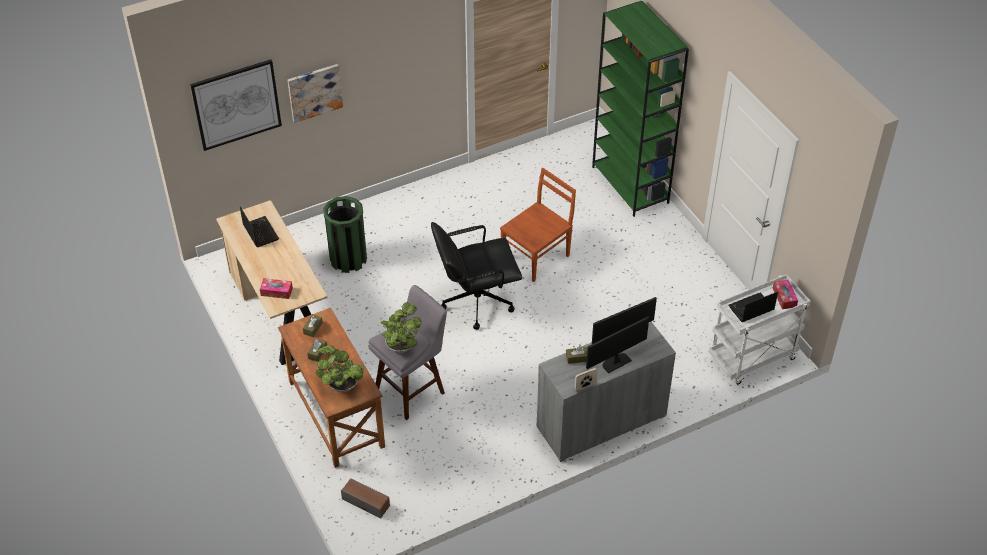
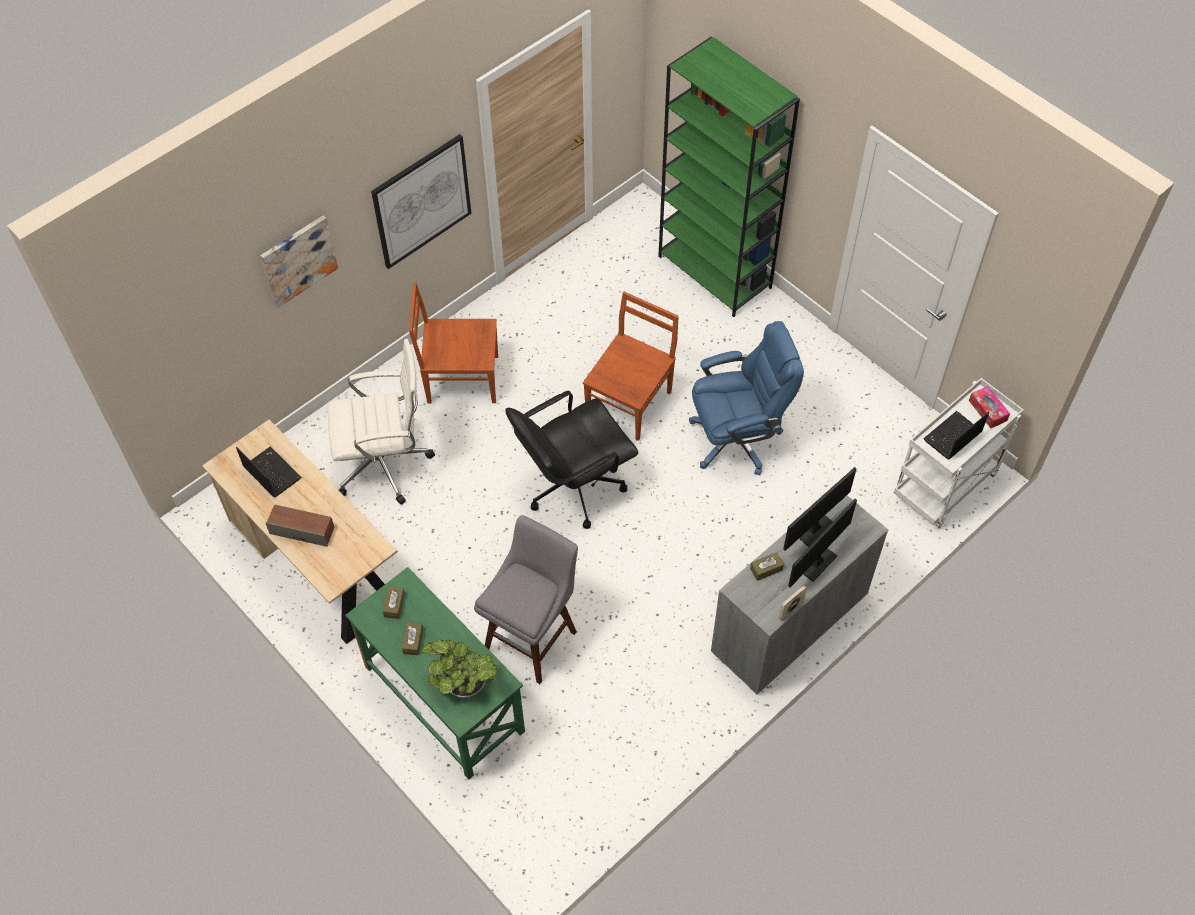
camera: 15 degrees left, 10 degrees up
(236, 104) = (197, 308): picture -> picture (422, 201)
(276, 291) = (325, 560): tissue box -> none
(335, 414) = (443, 699): brown desk -> green desk
(348, 259) = (385, 463): green trash can -> white office chair
(366, 502) = (526, 820): speaker -> speaker (302, 530)
(401, 345) = (523, 601): potted plant -> none
(420, 217) = (460, 379): none -> brown chair
(607, 295) = (737, 438): none -> blue office chair

